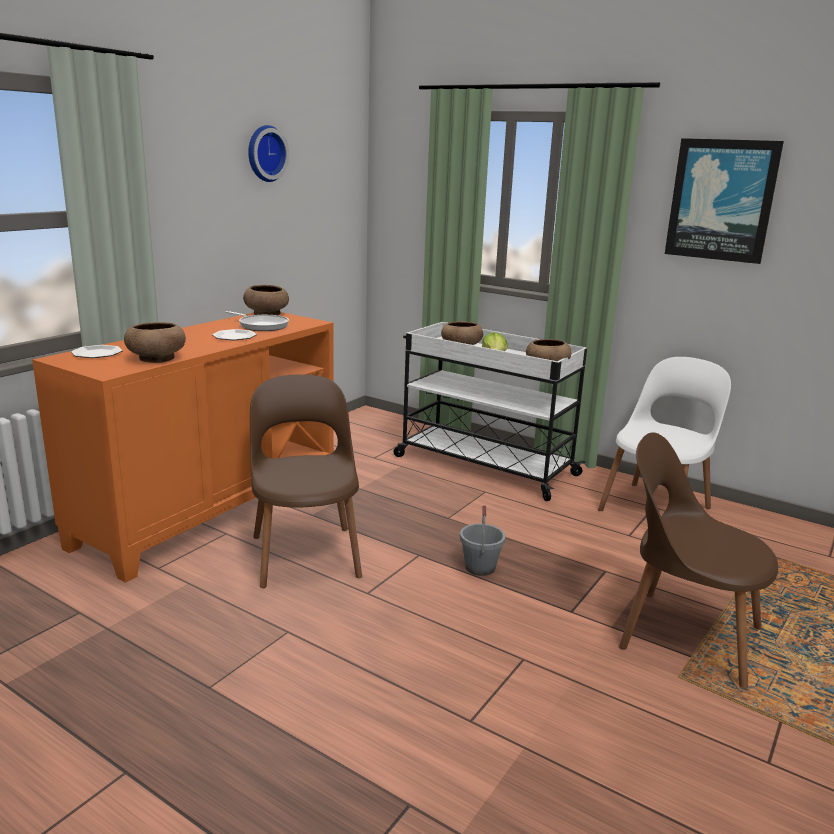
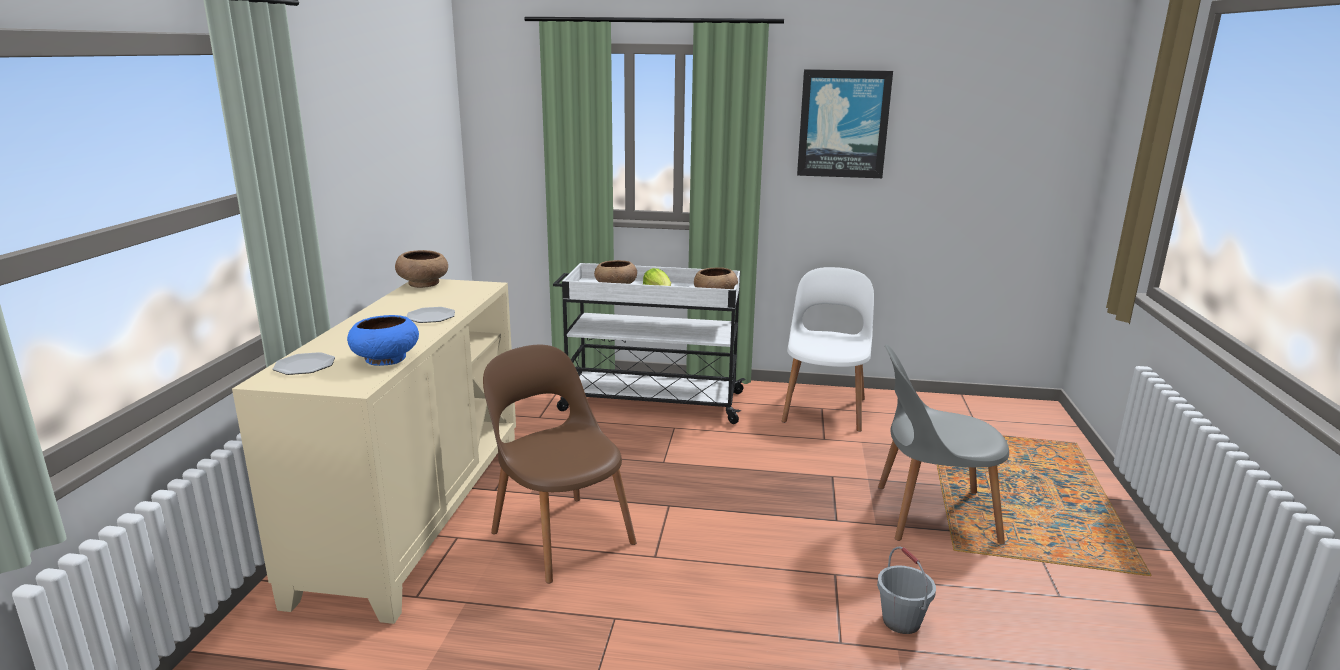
camera: 25 degrees left, 0 degrees up
(156, 358) = (385, 359): brown bowl -> blue bowl
(210, 509) = (414, 516): orange cabinet -> beige cabinet
(261, 325) = (439, 299): frying pan -> none
(264, 153) = (383, 101): wall clock -> none
(480, 568) = (732, 502): grey bucket -> grey bucket (902, 621)
(683, 635) = (930, 514): brown chair -> grey chair

